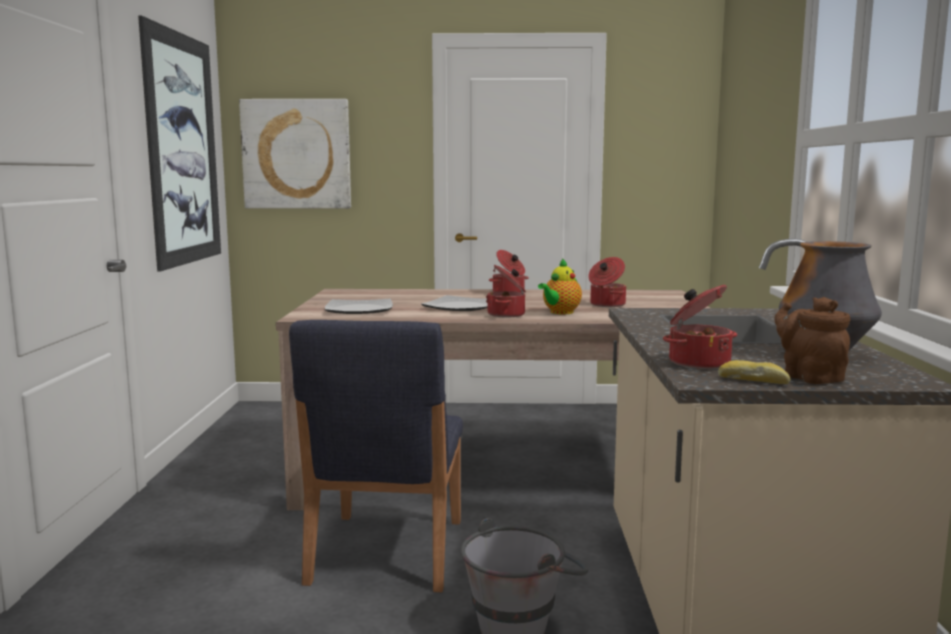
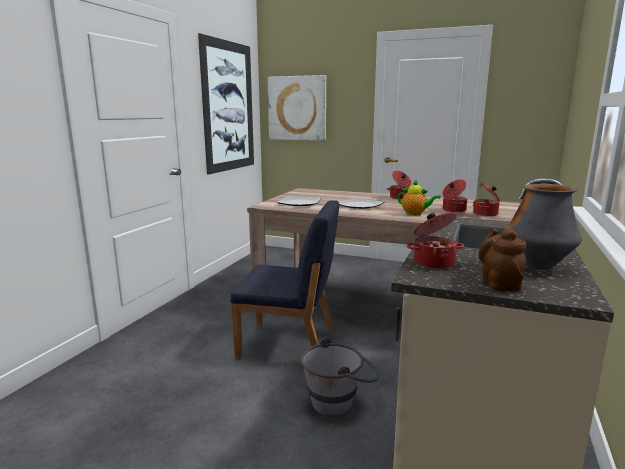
camera: 20 degrees right, 5 degrees up
(386, 552) = (289, 344): blue chair -> blue chair turned 105 degrees counterclockwise
(507, 314) = (380, 213): cooking pot -> cooking pot (486, 214)
(560, 312) = (415, 214): teapot -> teapot turned 120 degrees counterclockwise
(753, 381) = (452, 282): bread -> none

